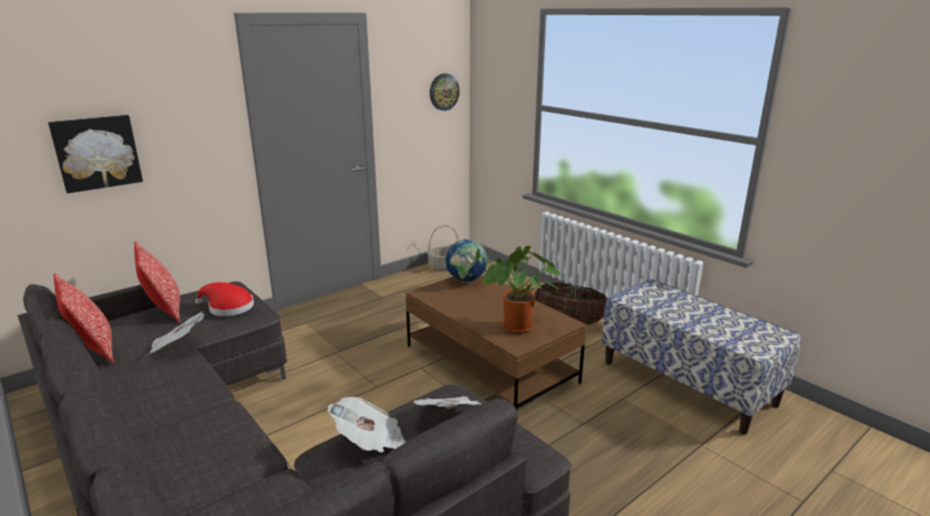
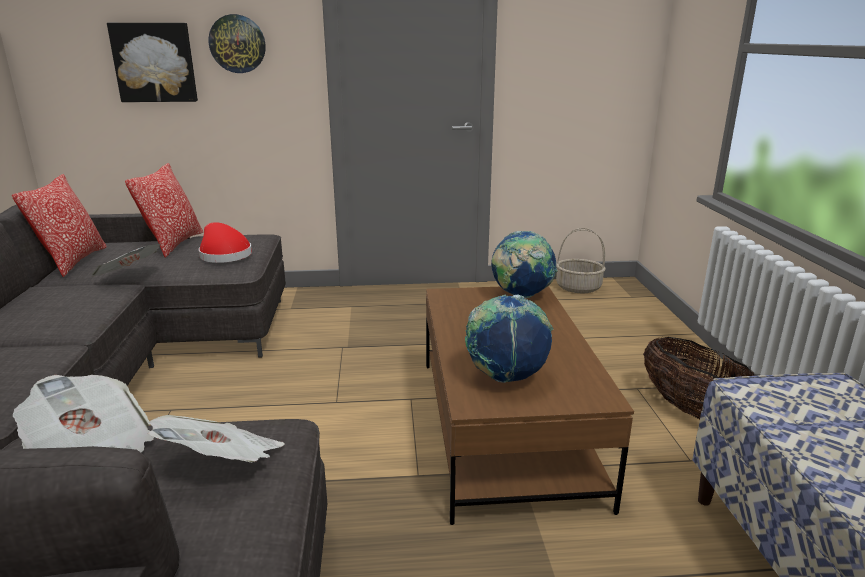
camera: 35 degrees right, 0 degrees up
(444, 92) = (619, 33): wall clock -> wall clock (237, 44)
(516, 328) = (506, 378): potted plant -> globe

